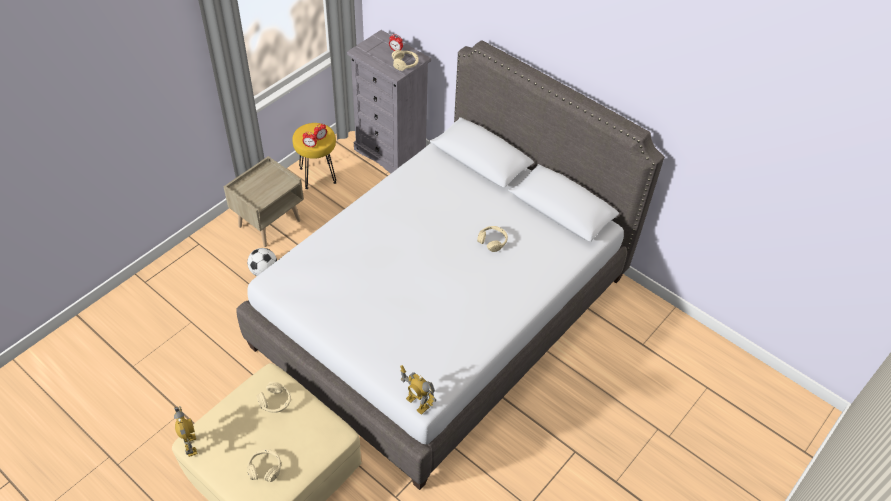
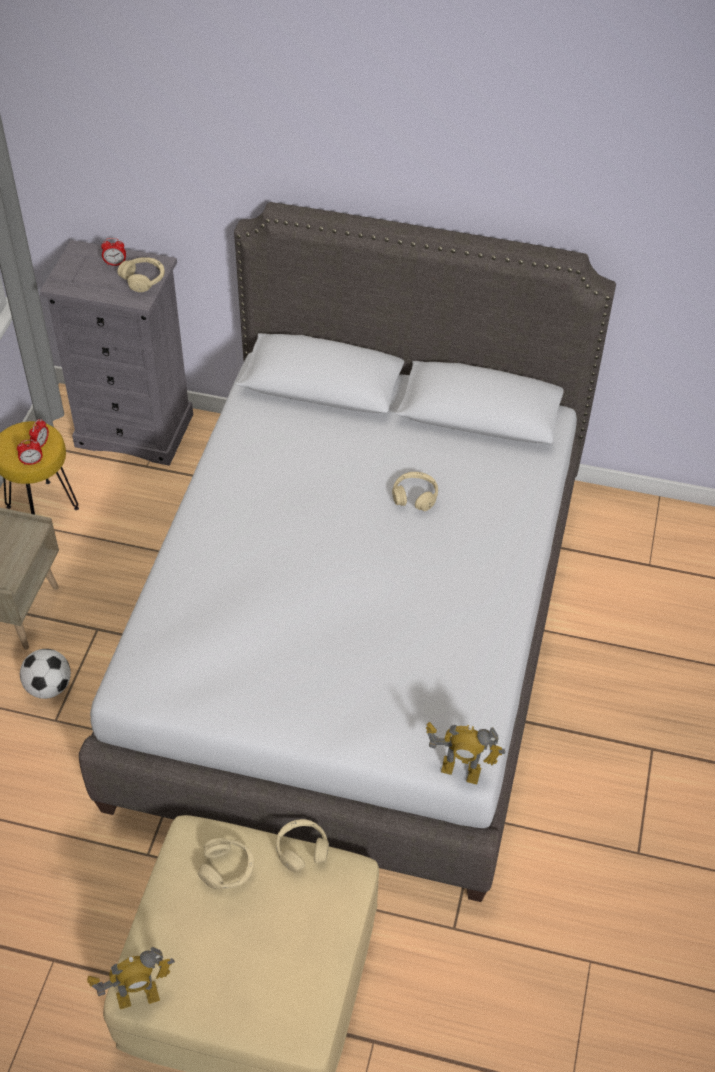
camera: 25 degrees left, 0 degrees up
(190, 445) = (138, 996): toy robot -> toy robot turned 120 degrees clockwise
(265, 468) = (276, 974): beige headphones -> beige headphones (302, 849)

